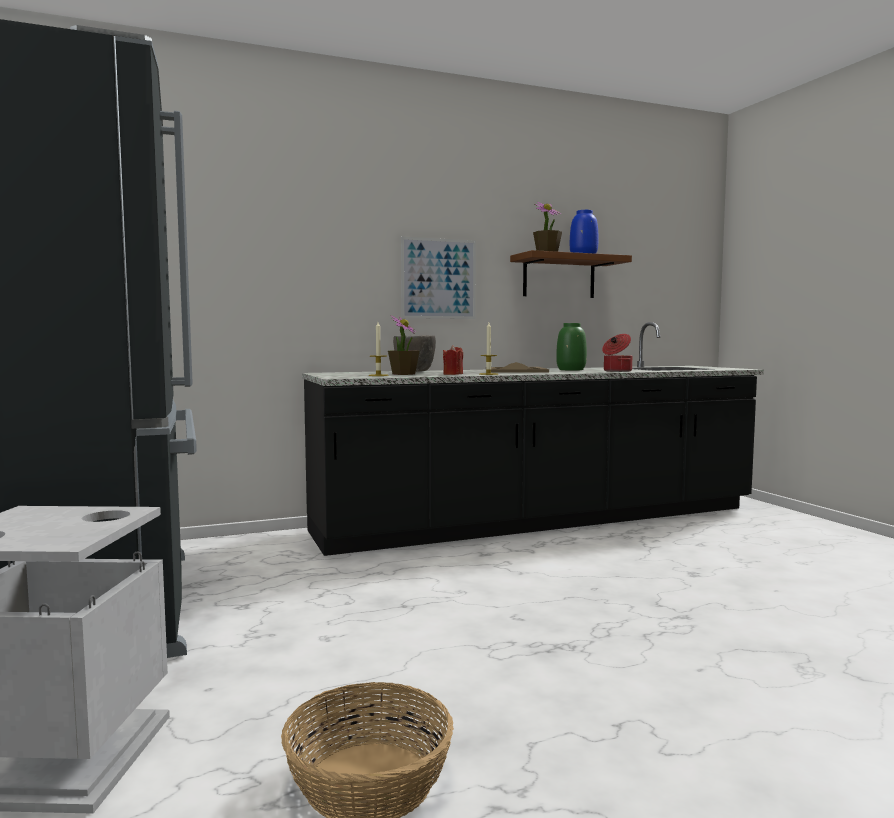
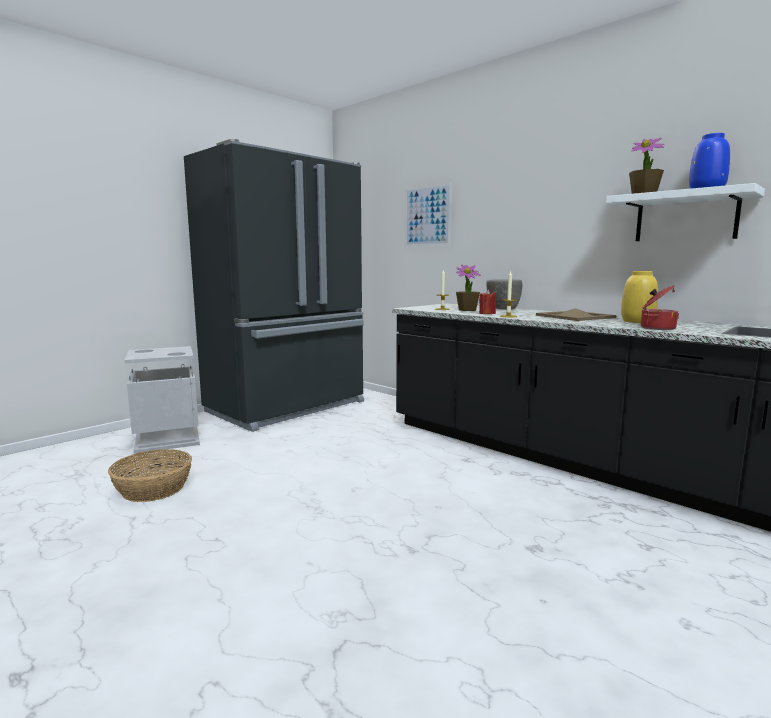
camera: 65 degrees right, 5 degrees up
(438, 278) = (549, 230): picture -> picture (427, 216)
(559, 277) = (685, 217): brown shelf -> white shelf
(570, 370) = (637, 321): green vase -> yellow vase

